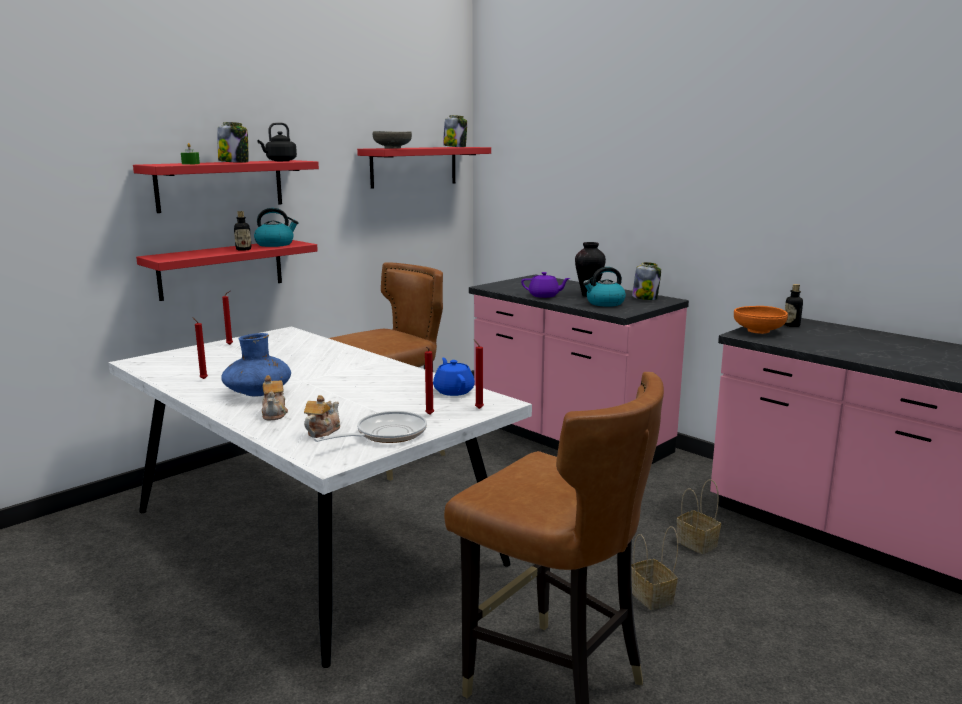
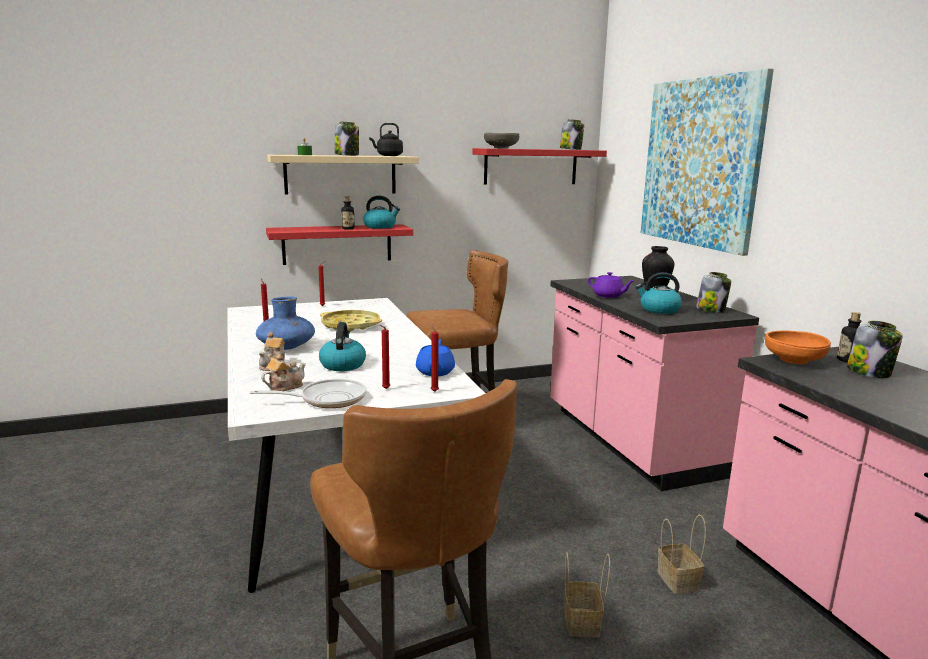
camera: 25 degrees right, 0 degrees up
(220, 185) = (340, 174): red shelf -> beige shelf
(296, 360) = (351, 325): none -> yellow tray
(350, 400) = (342, 365): none -> kettle
(605, 159) = (700, 163): none -> picture
(816, 332) = (869, 372): none -> jar

